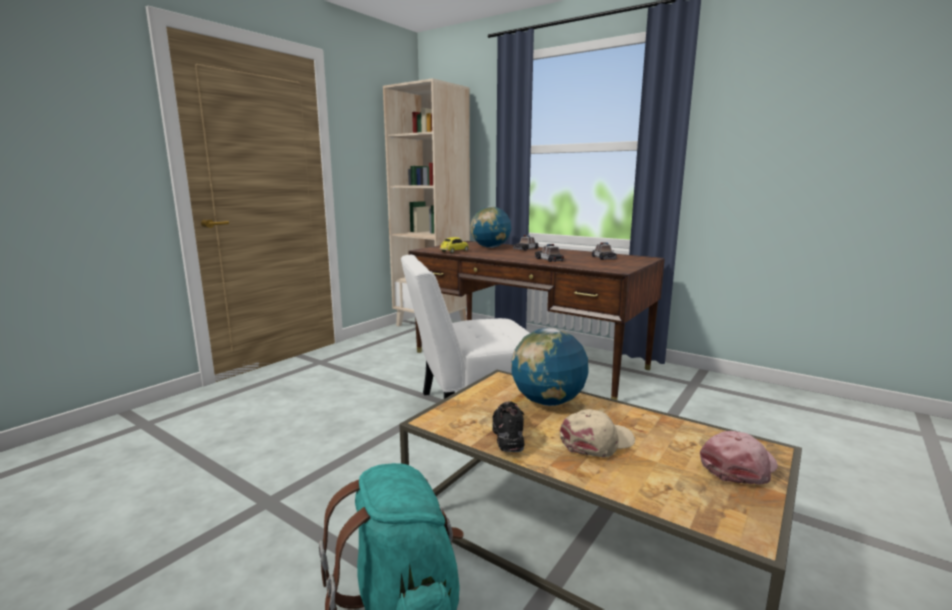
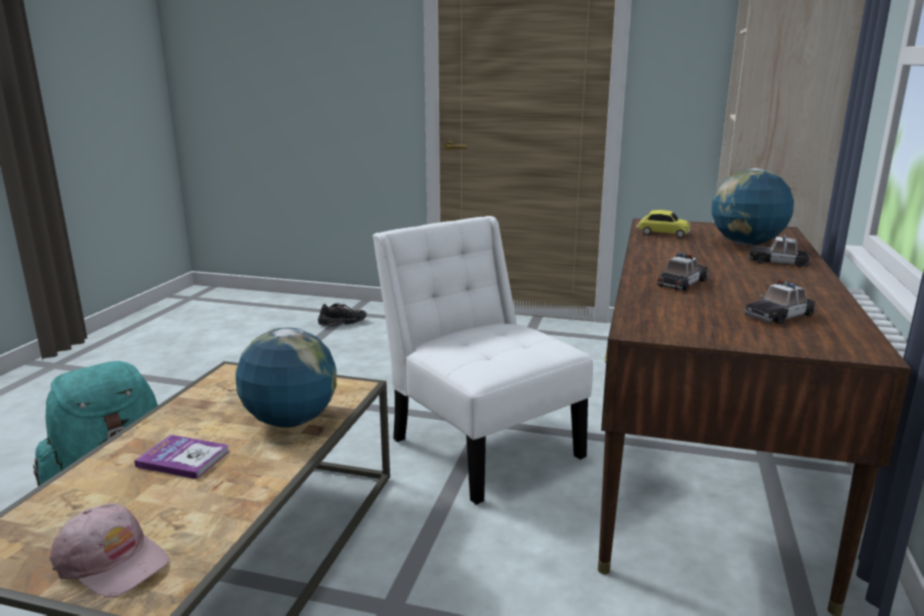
camera: 70 degrees right, 5 degrees up
(508, 435) = (199, 410): black shoe -> black shoe (342, 323)
(597, 442) = (183, 459): beige cap -> book

